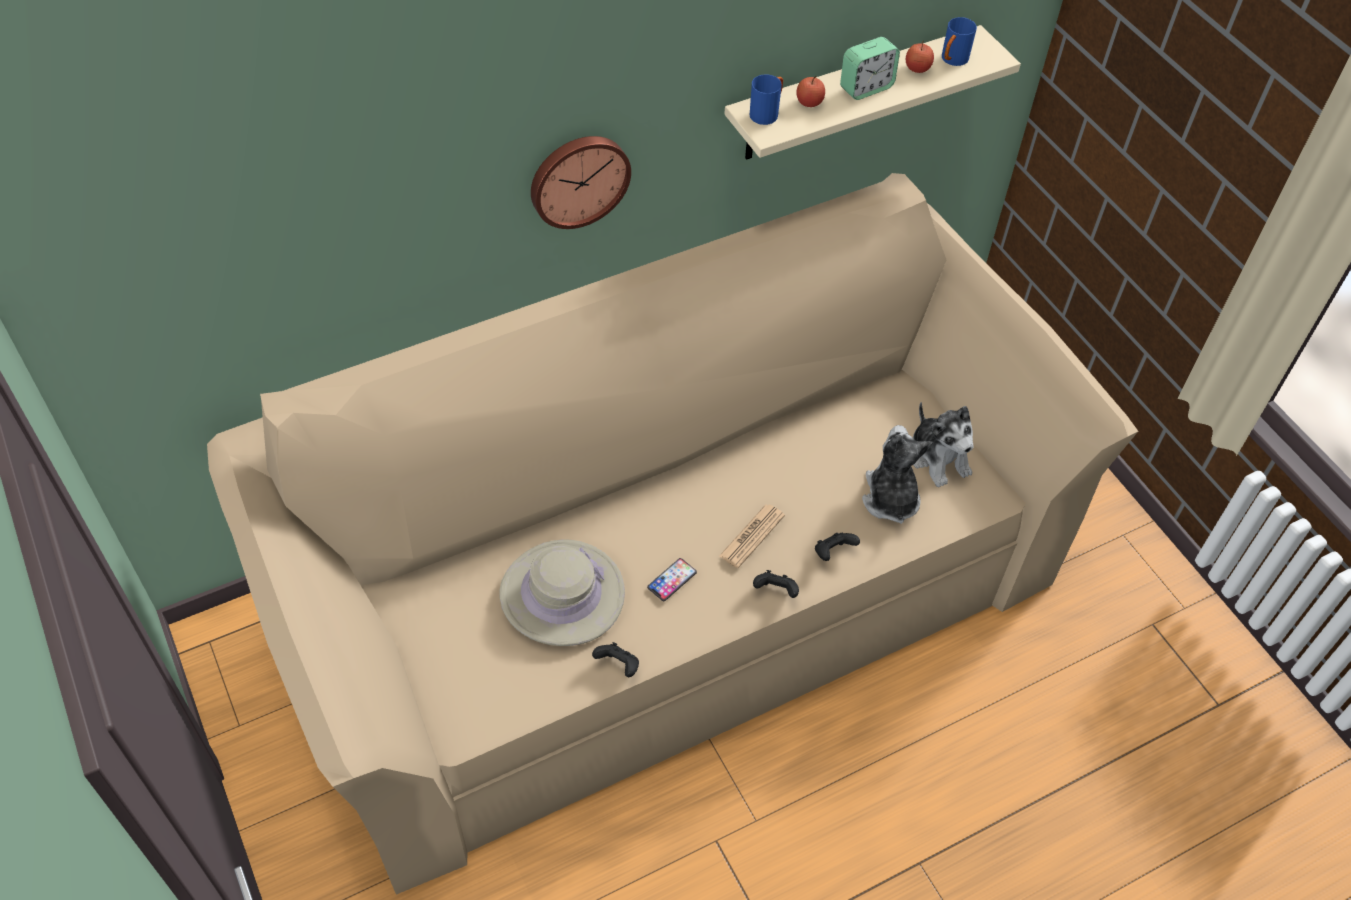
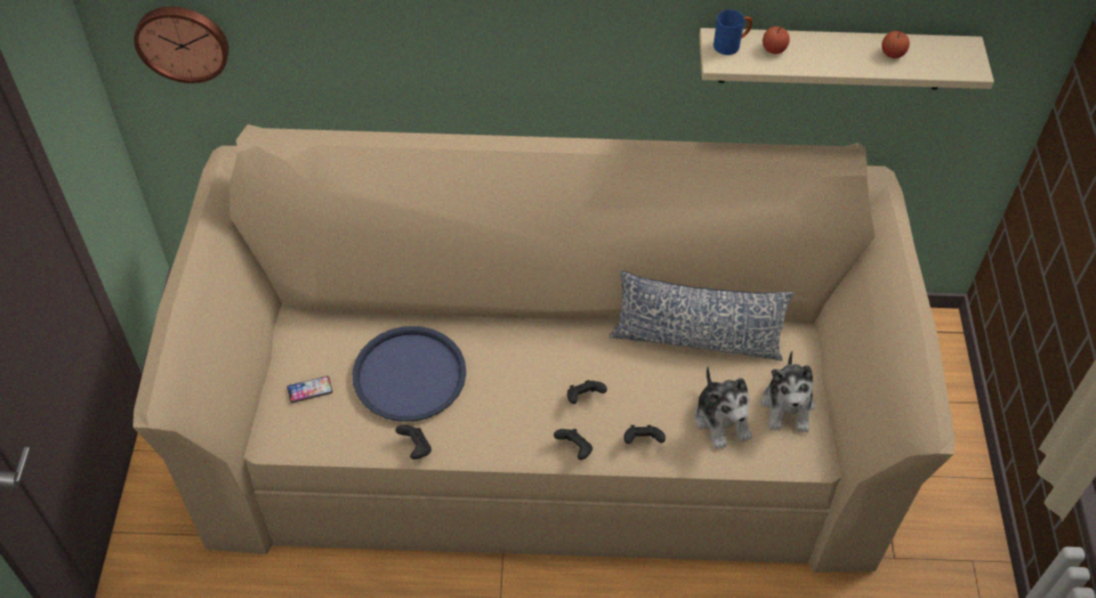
camera: 30 degrees right, 0 degrees up
(562, 594) = (409, 375): beige hat -> blue tray
(578, 179) = (553, 46): wall clock -> wall clock (183, 41)
(672, 580) = (498, 402): phone -> phone (310, 390)
(752, 536) = (584, 398): newspaper -> black game controller
(815, 431) = (696, 339): none -> pillow
(866, 88) = (833, 54): alarm clock -> none
(890, 498) = (722, 420): plush toy -> plush toy turned 135 degrees clockwise
(952, 61) = (929, 58): blue mug -> none

